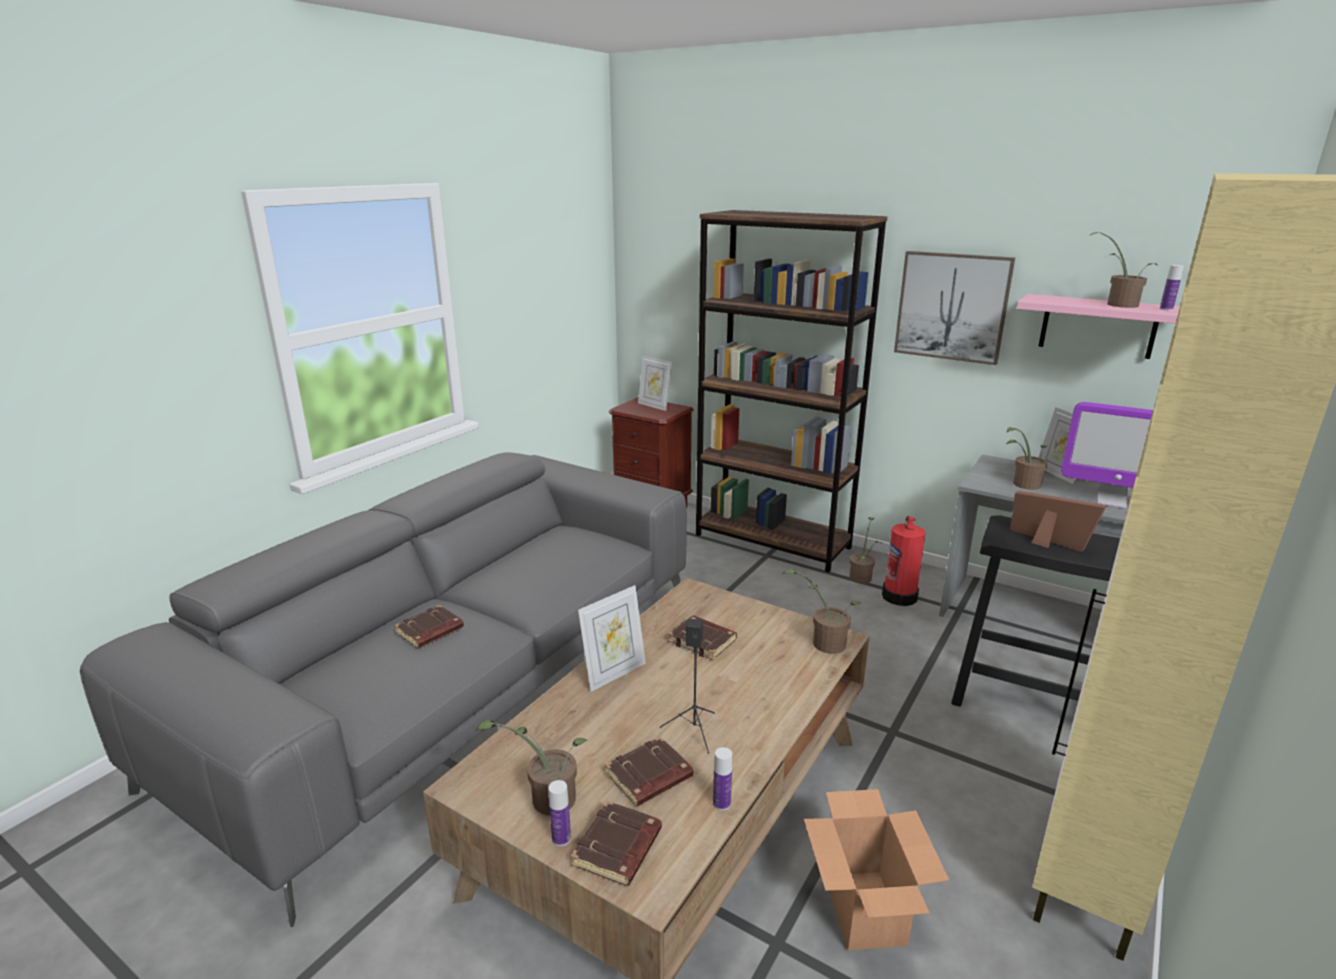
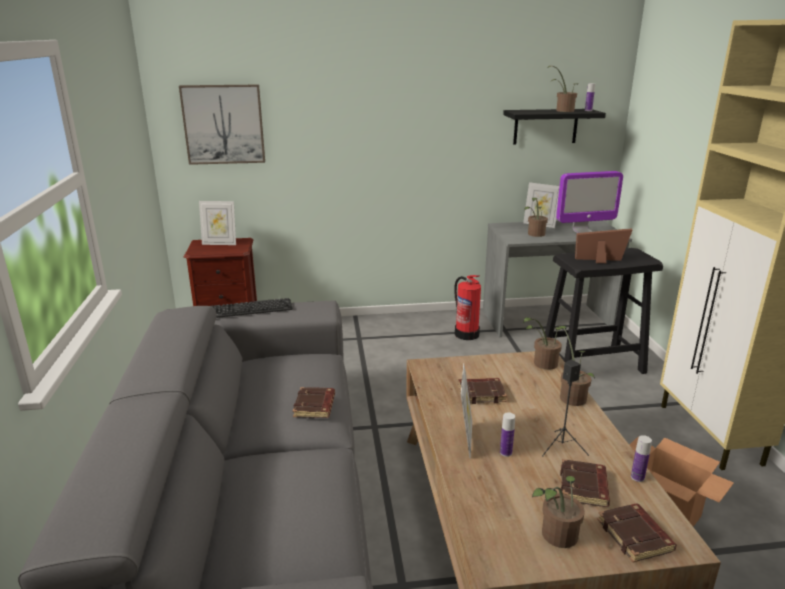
camera: 40 degrees left, 0 degrees up
(430, 632) = (278, 483): brown book -> brown book (315, 406)
(561, 838) = (601, 553): bottle -> bottle (505, 452)
(589, 475) = (249, 309): none -> keyboard
(772, 541) = (350, 328): brown bookcase -> none
(862, 576) = (432, 330): potted plant -> potted plant (571, 396)
(952, 306) = (456, 124): picture -> picture (223, 124)
(1098, 326) = (545, 126): pink shelf -> black shelf

